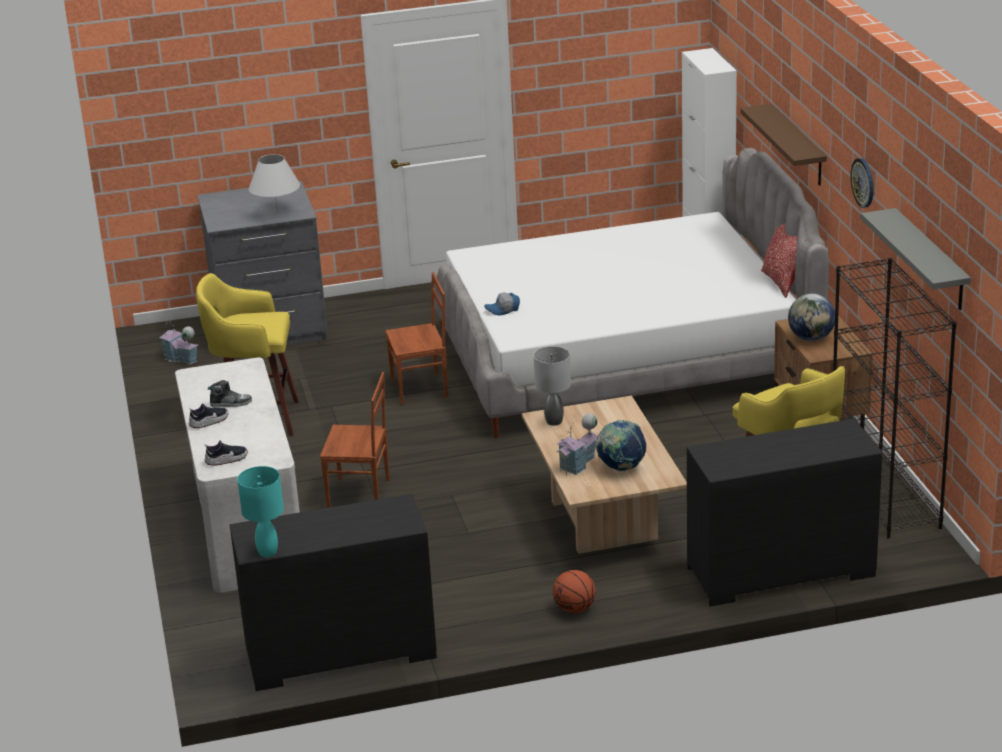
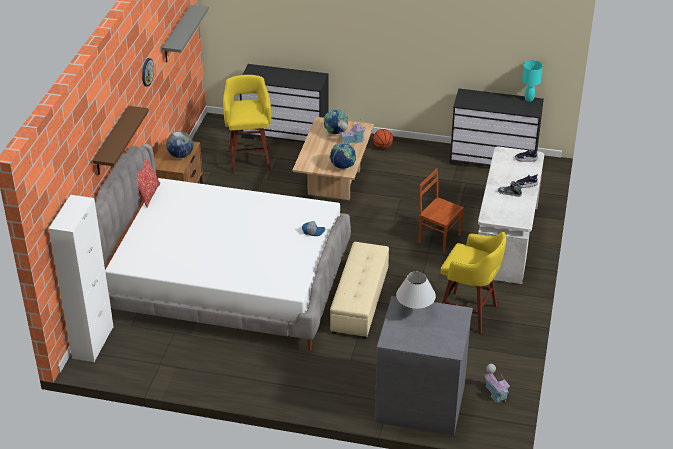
camera: 155 degrees left, 10 degrees up
(420, 389) = (359, 301): brown chair -> beige ottoman
(554, 422) = (343, 167): grey table lamp -> globe
(885, 495) = (201, 151): black bookcase -> none

